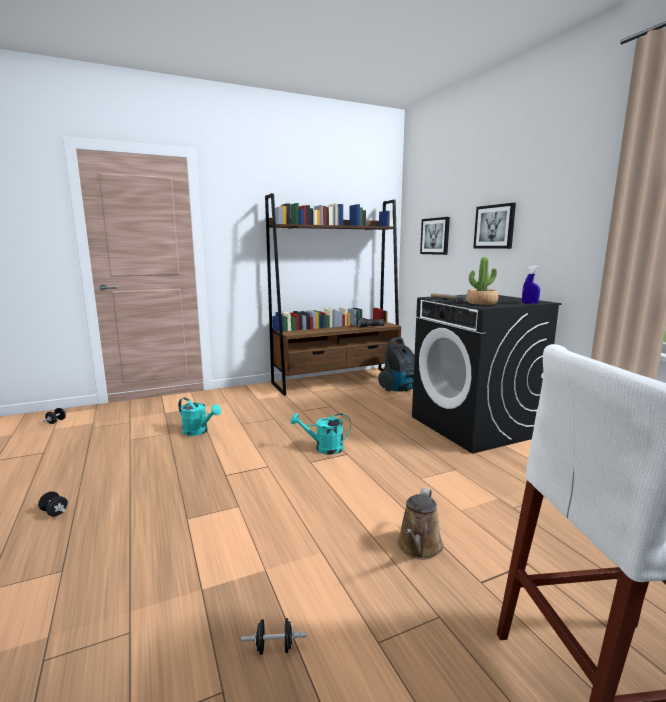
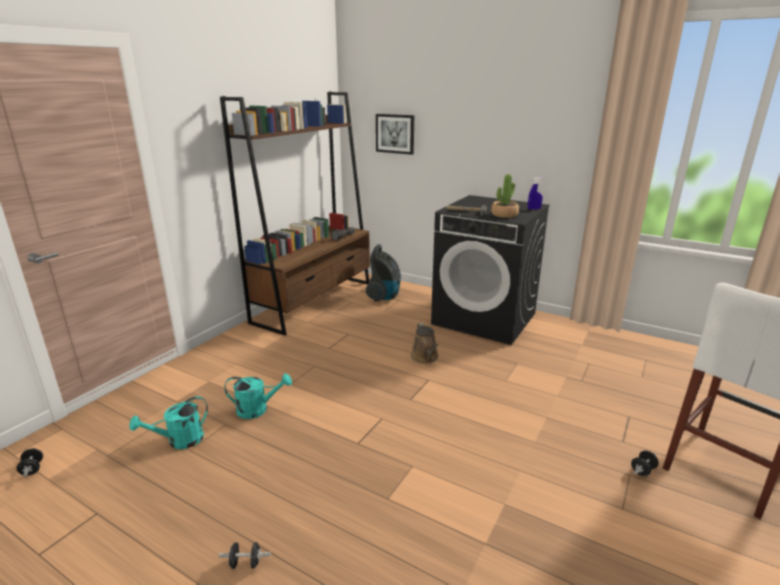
camera: 35 degrees left, 10 degrees up
(274, 648) = (581, 548): black dumbbell -> black dumbbell (642, 470)
(324, 448) = (403, 381): turquoise watering can -> turquoise watering can (179, 441)
(419, 547) = (568, 435): brown watering can -> brown watering can (425, 357)
(494, 227) = (473, 131): picture -> none

